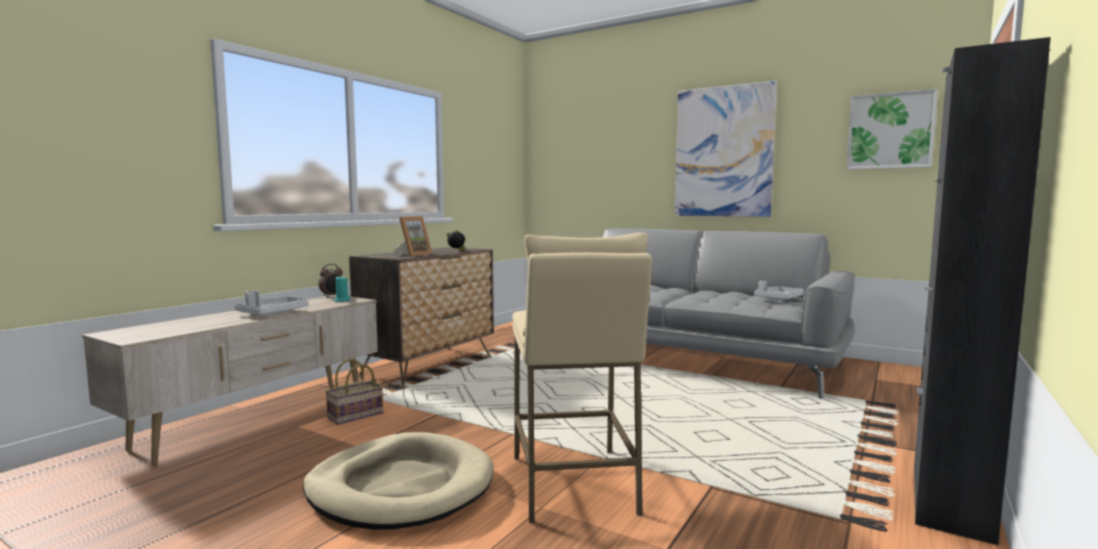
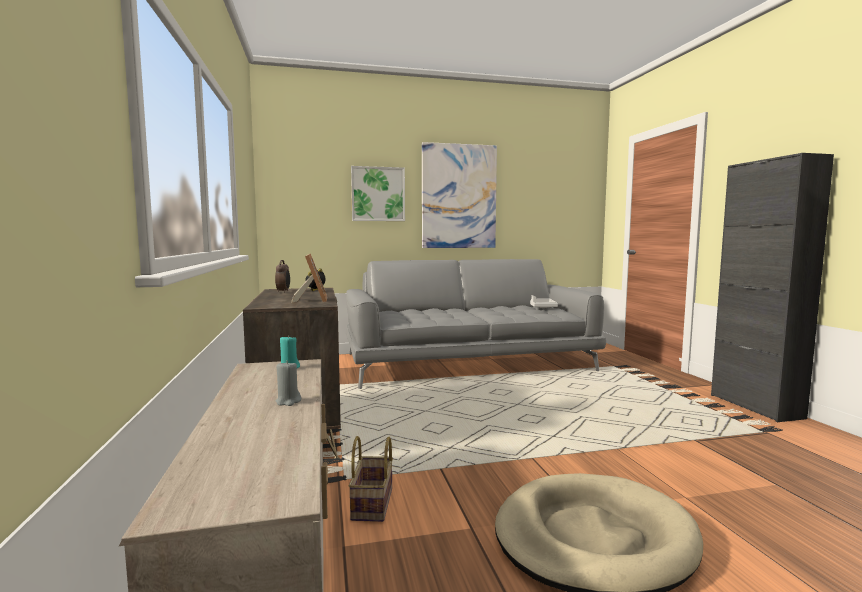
camera: 45 degrees left, 0 degrees up
(272, 313) = (288, 401): grey tray -> grey candle
(332, 296) = (246, 366): alarm clock -> alarm clock (283, 292)
(573, 484) = (655, 473): beige stool -> none
(890, 131) = (563, 190): picture -> picture (378, 194)

